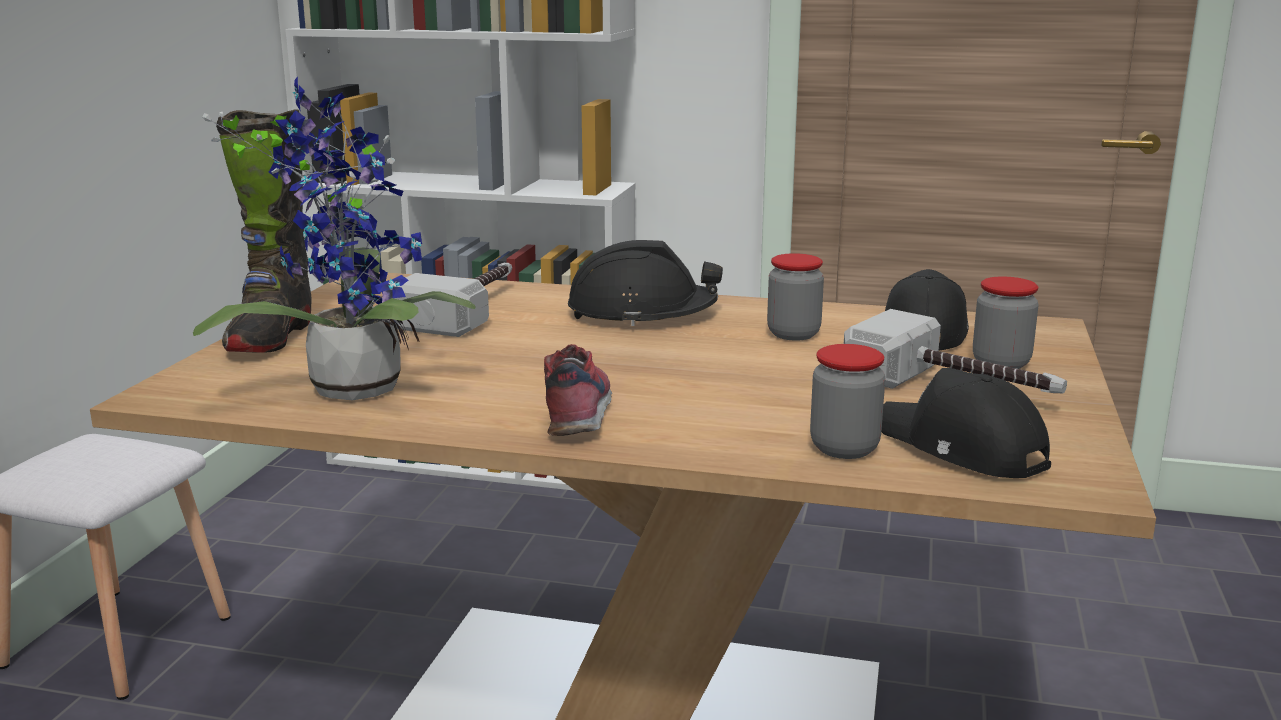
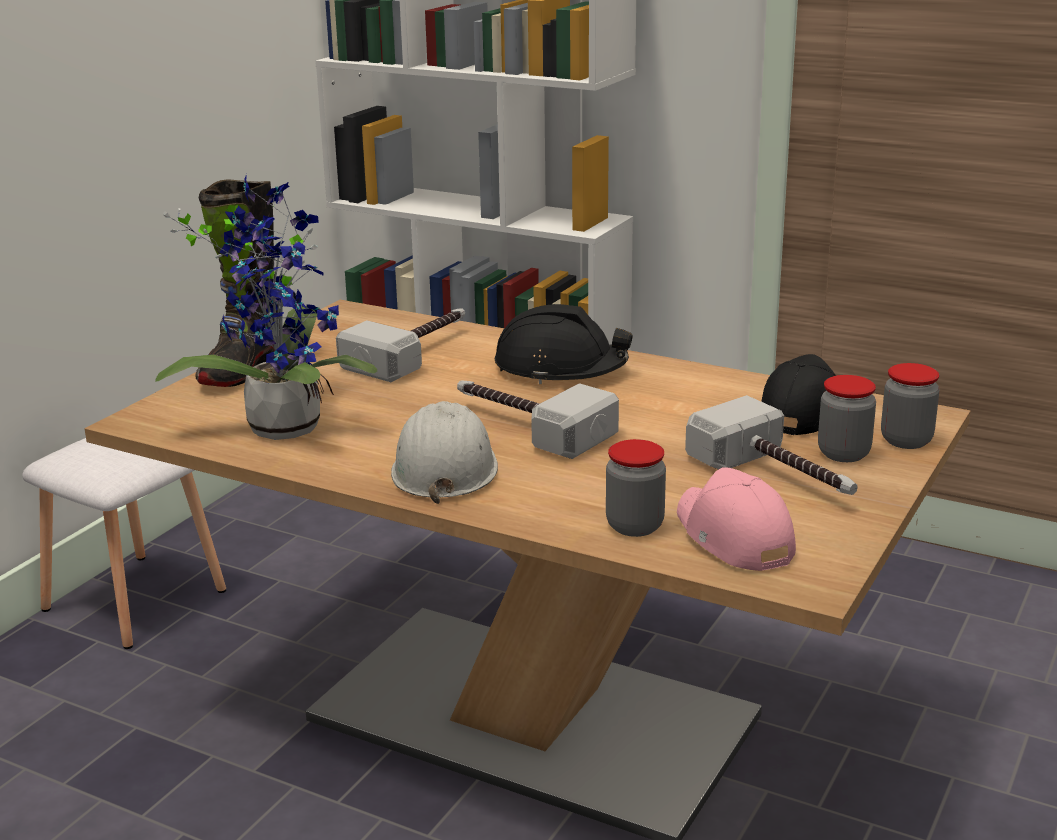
camera: 15 degrees right, 5 degrees up
(579, 412) = (444, 468): shoe -> white hard hat
(645, 365) = (527, 426): none -> hammer
(793, 334) = (679, 404): jar -> jar (906, 440)
(961, 448) = (732, 537): black cap -> pink cap

